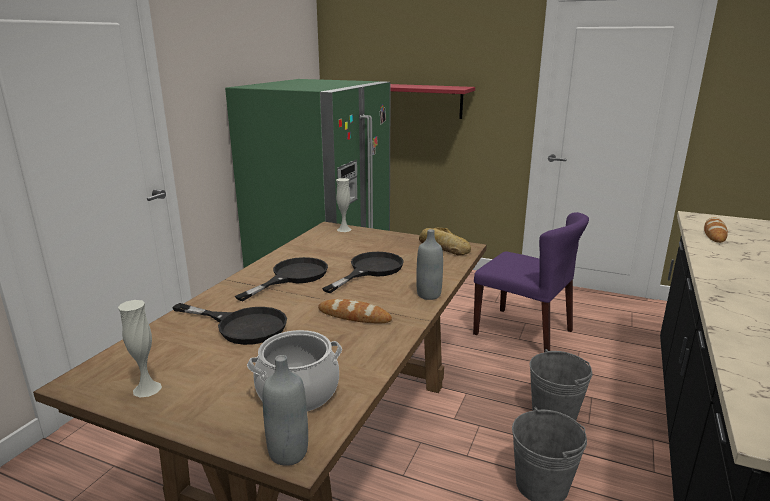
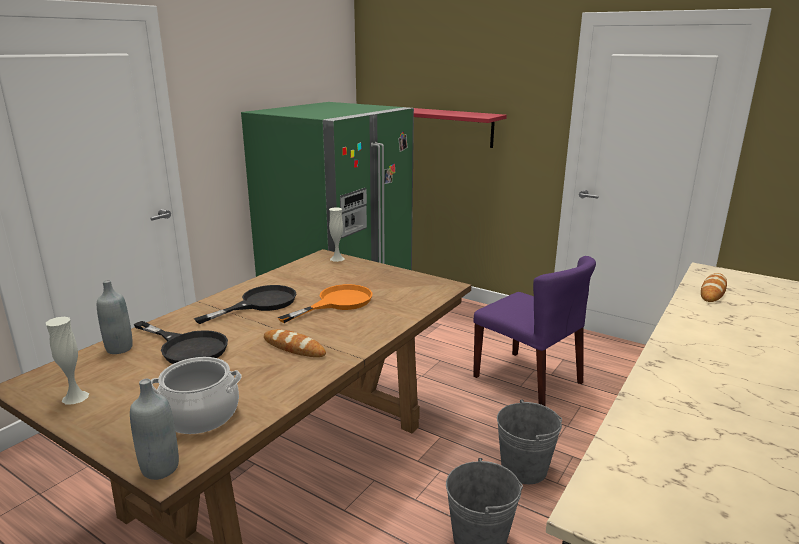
camera: 10 degrees right, 0 degrees up
(370, 270) = (337, 302): black frying pan -> orange frying pan
(428, 295) = (378, 333): grey bottle -> grey bottle (119, 348)
(443, 248) = (424, 285): bread -> none

